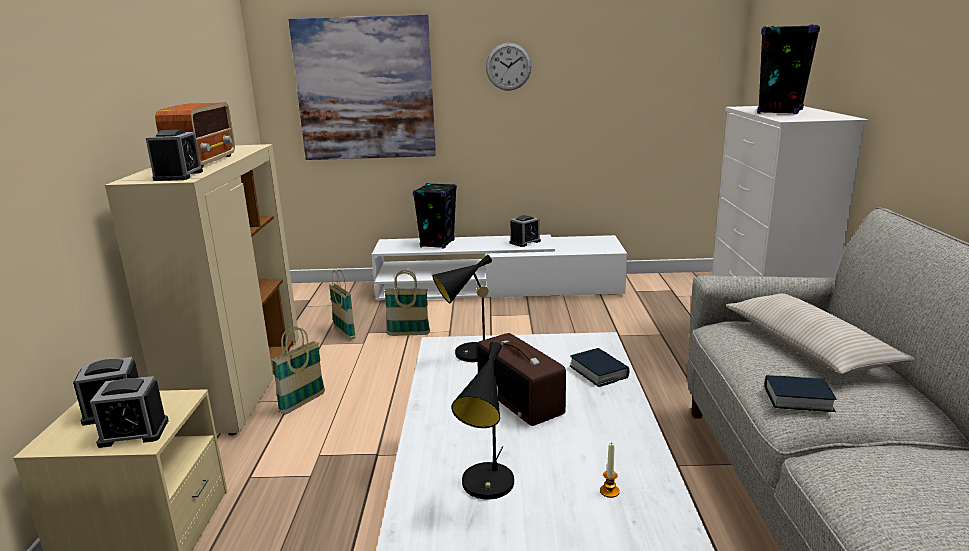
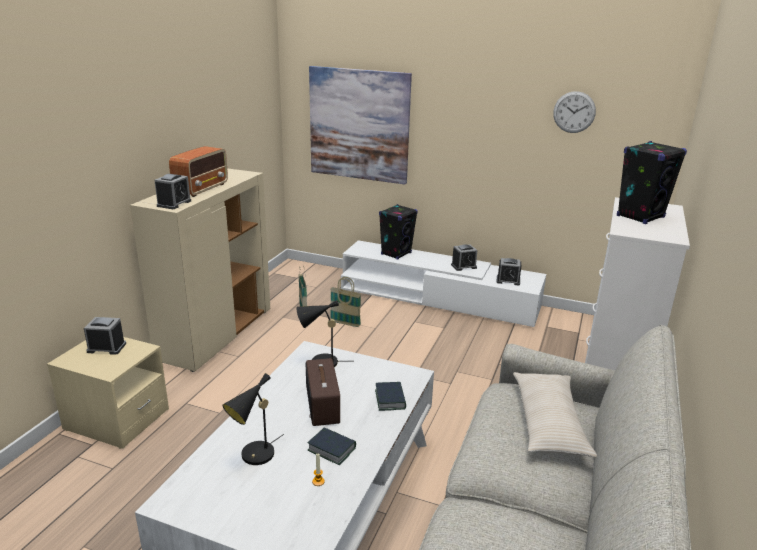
camera: 20 degrees right, 5 degrees up
(134, 433) = (107, 365): alarm clock -> alarm clock (508, 280)
(302, 403) = (244, 360): basket -> none
(508, 66) = (471, 122): wall clock -> wall clock (574, 112)
(798, 399) = (489, 460): book -> book (331, 449)

